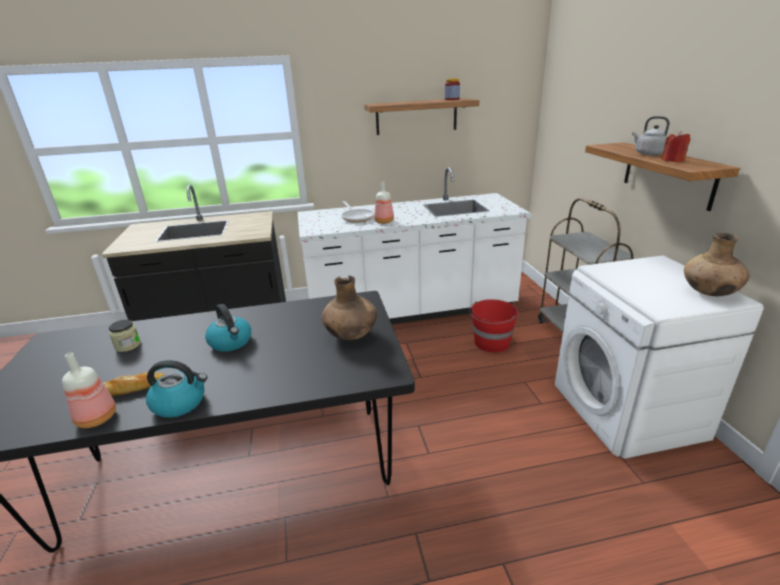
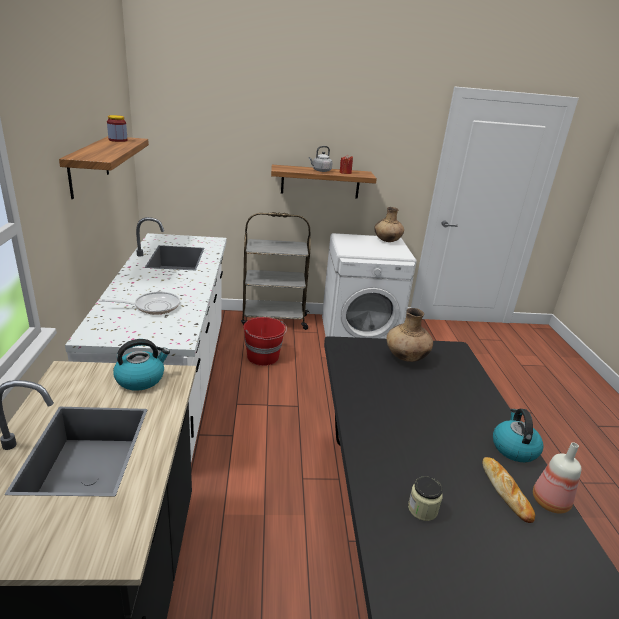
camera: 85 degrees left, 0 degrees up
(231, 342) = (416, 423): kettle -> kettle (141, 379)
(383, 222) = (187, 295): bottle -> none

